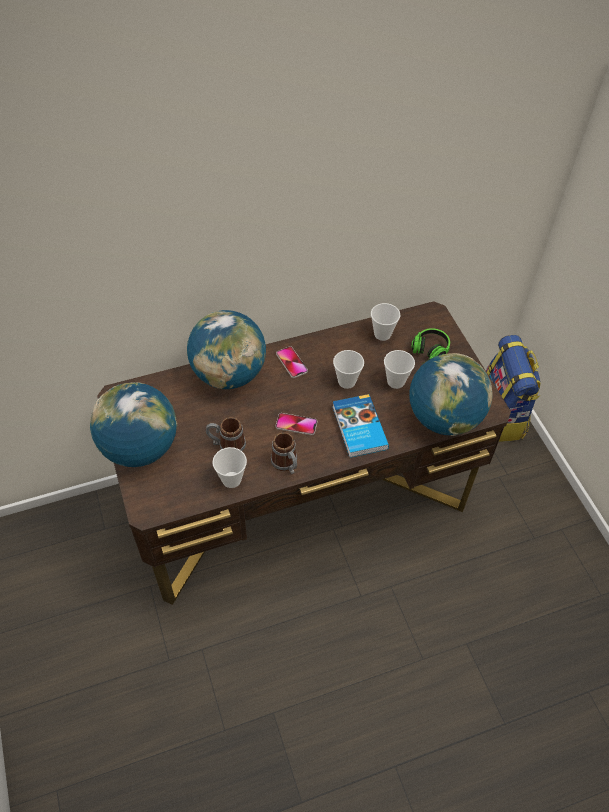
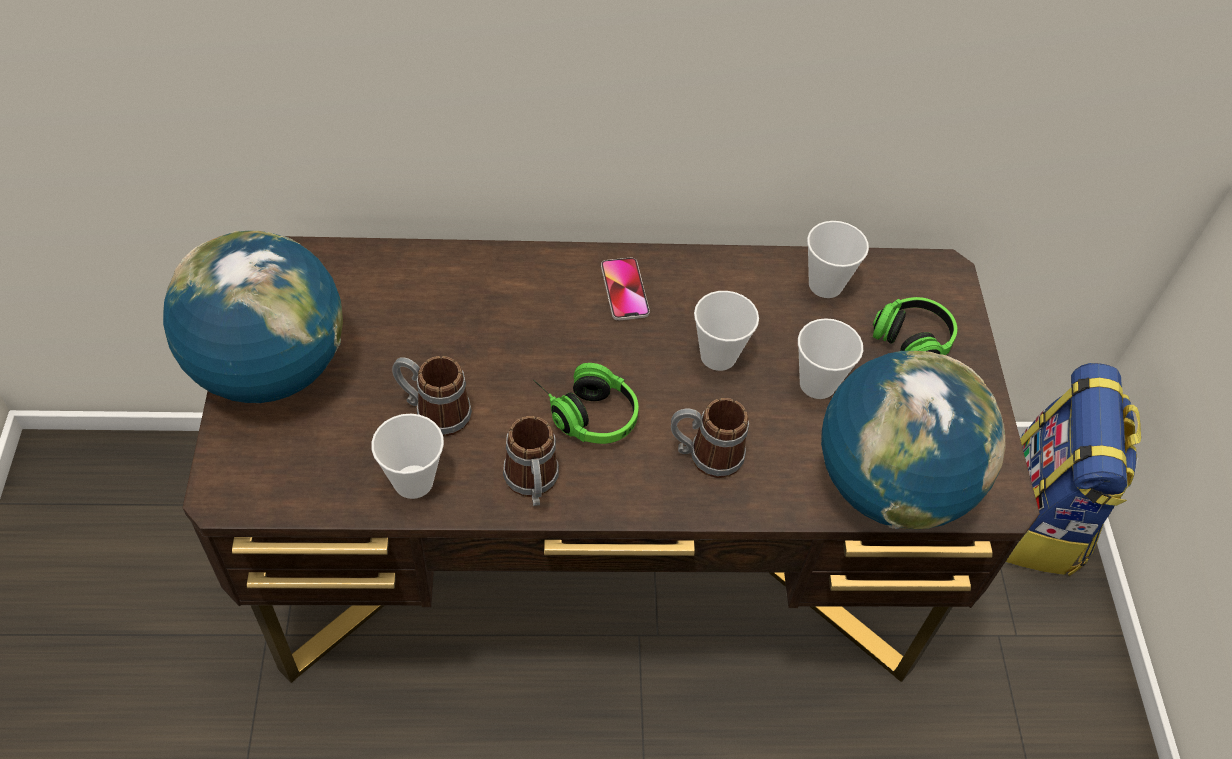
camera: 15 degrees right, 0 degrees up
(229, 374) = (495, 279): globe -> none
(296, 424) = (584, 411): phone -> headphones
(358, 428) = (705, 455): book -> mug

